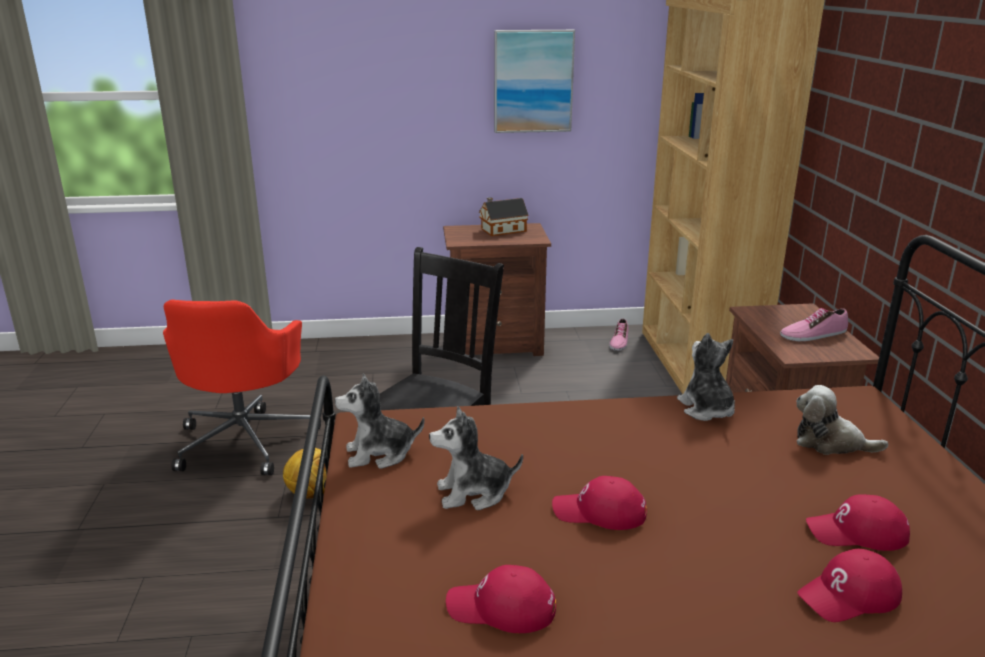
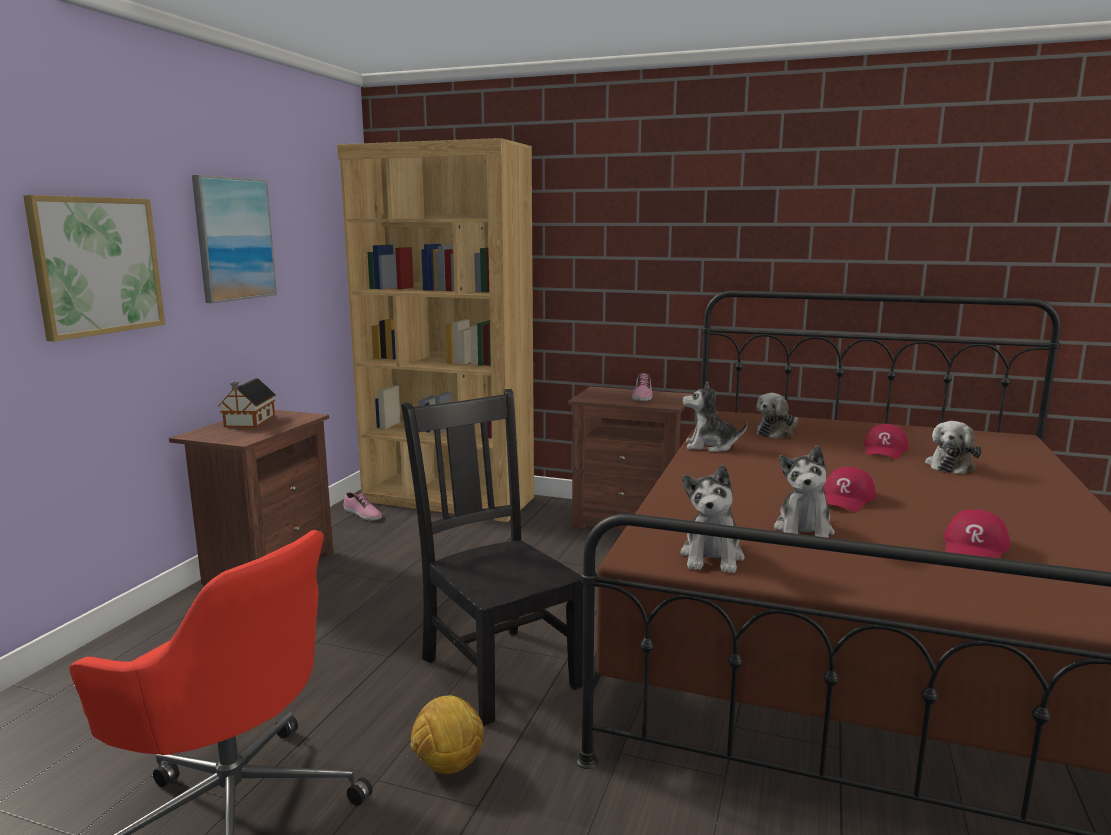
camera: 65 degrees left, 10 degrees down
(400, 99) = (97, 266): none -> picture
(849, 595) = (950, 465): red cap -> plush toy

